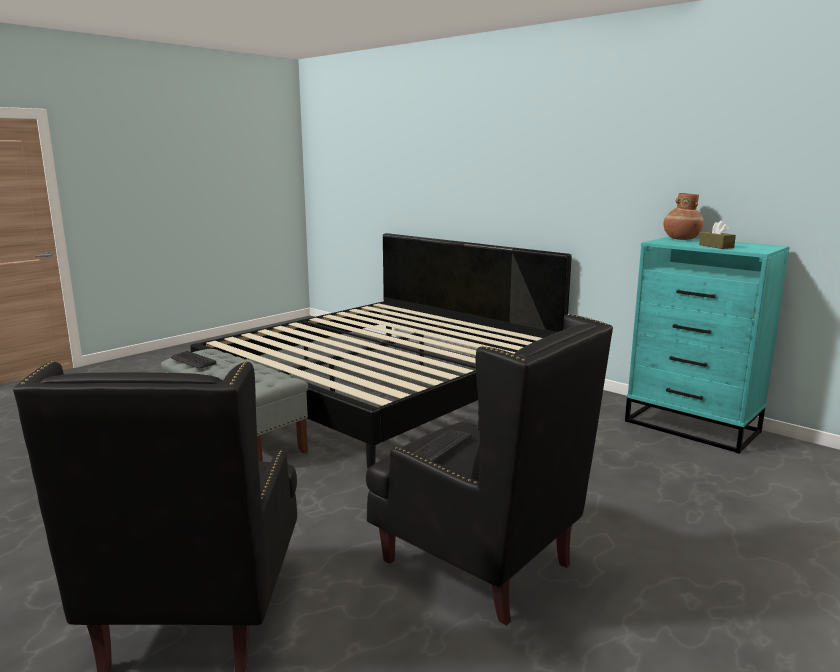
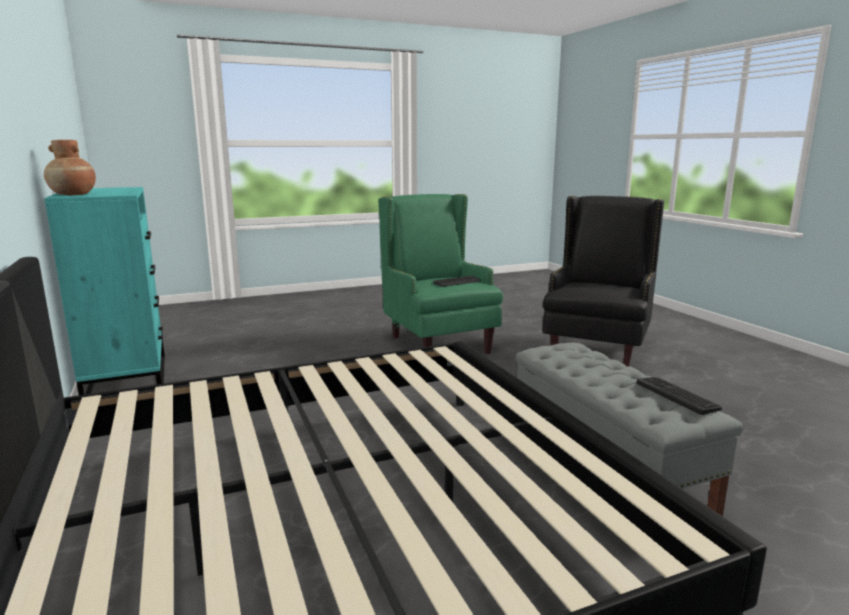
camera: 155 degrees left, 0 degrees up
(479, 564) = (438, 344): black armchair -> green armchair
(716, 246) = (121, 190): brown tissue box -> none

